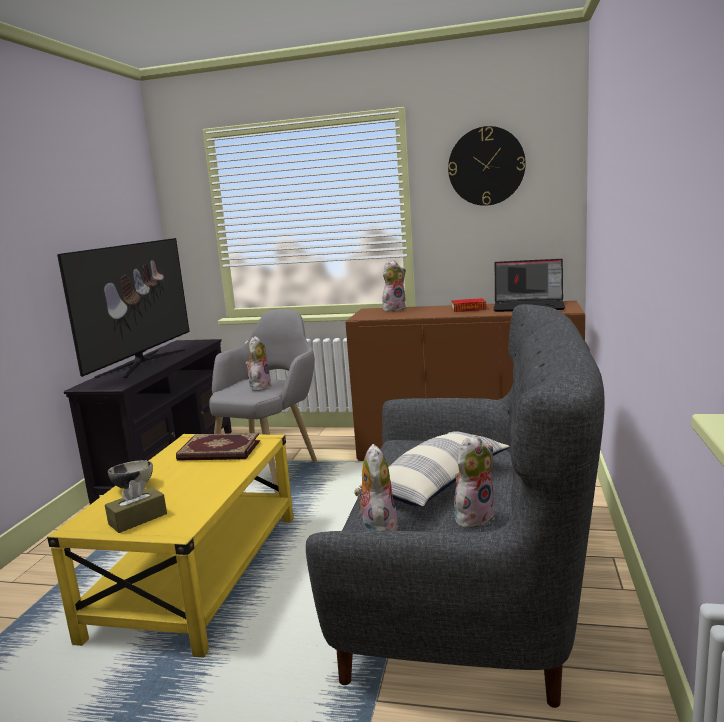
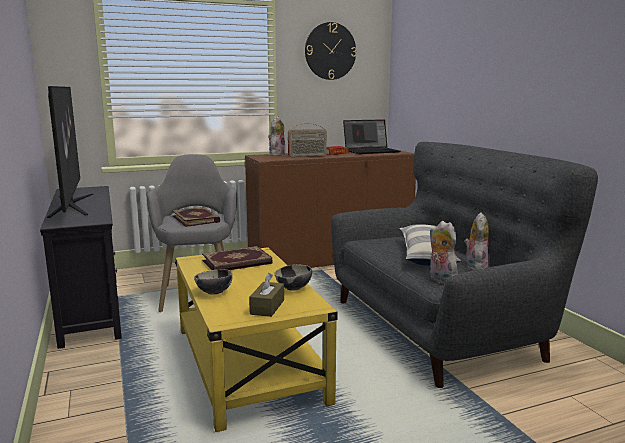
camera: 35 degrees left, 0 degrees up
(204, 500) = (293, 288): none -> bowl
(259, 387) = (196, 219): plush toy -> book
(421, 313) = (307, 156): none -> radio

